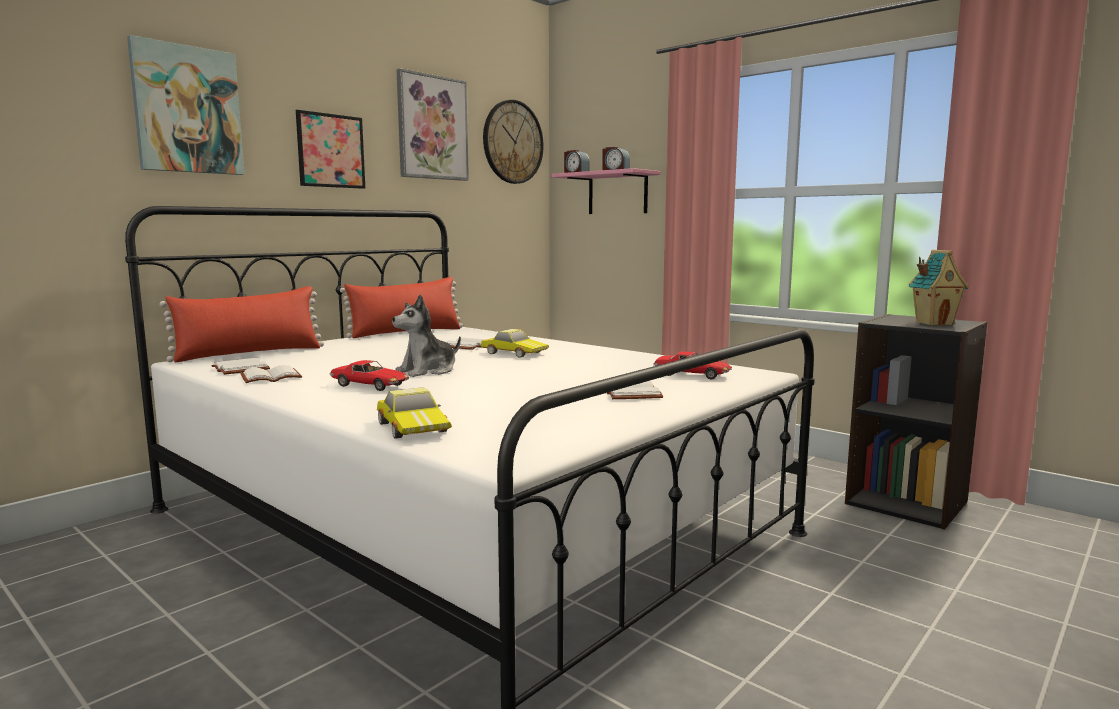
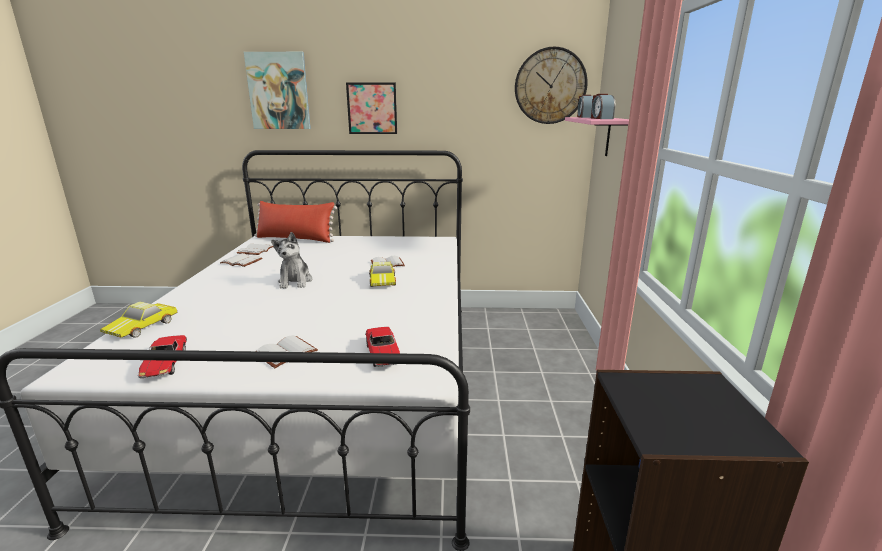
camera: 50 degrees right, 10 degrees up
(370, 385) = (241, 284): toy car -> toy car (165, 364)
(406, 332) = (406, 239): red pillow -> none
(427, 371) = (295, 281): plush toy -> plush toy turned 105 degrees counterclockwise
(432, 128) = (460, 82): picture -> none
(934, 323) = (686, 419): toy house -> none

